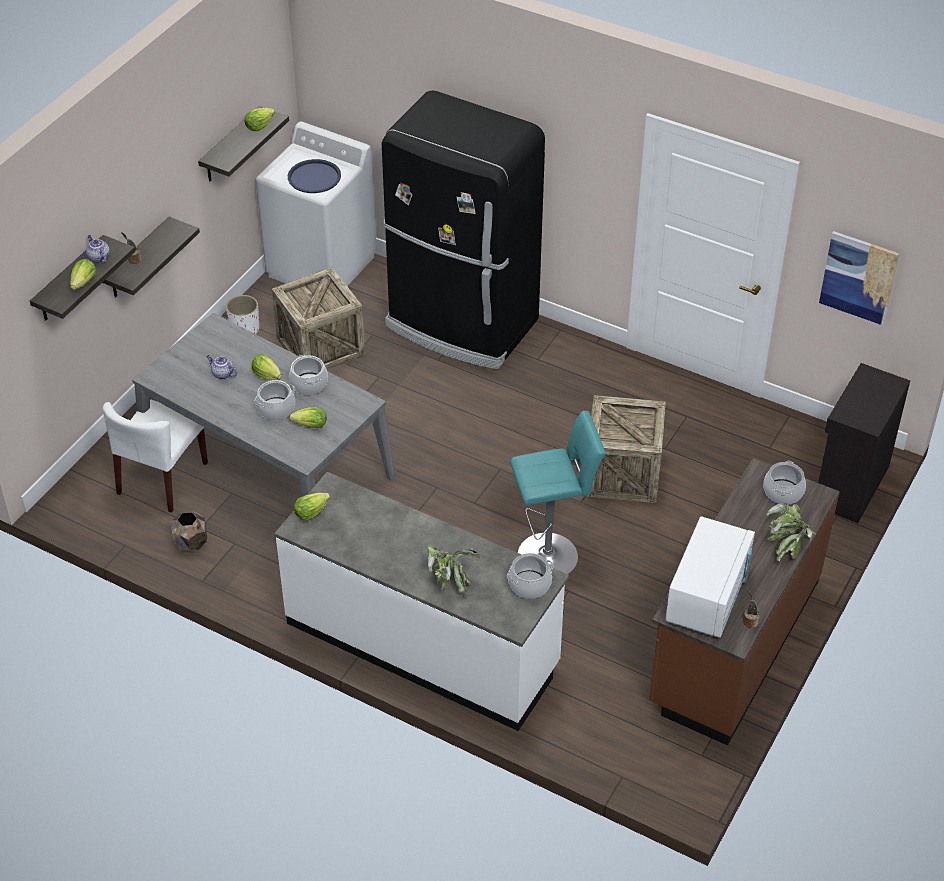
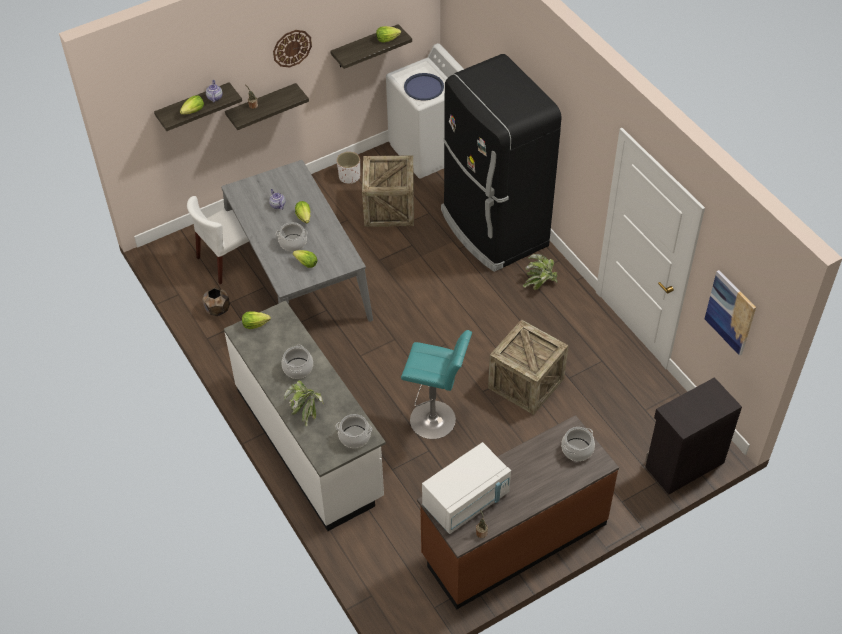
camera: 30 degrees right, 5 degrees up
(161, 167) = (292, 48): none -> wall clock
(308, 384) = (325, 234): cooking pot -> cooking pot (297, 368)
(789, 545) = (551, 490): potted plant -> potted plant (540, 282)

